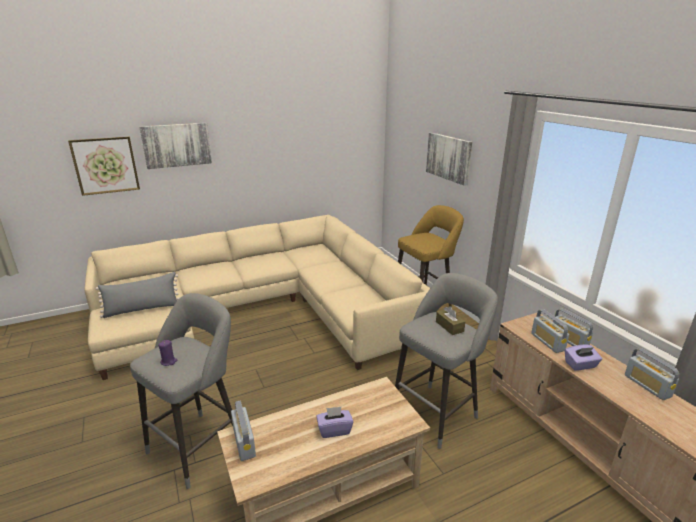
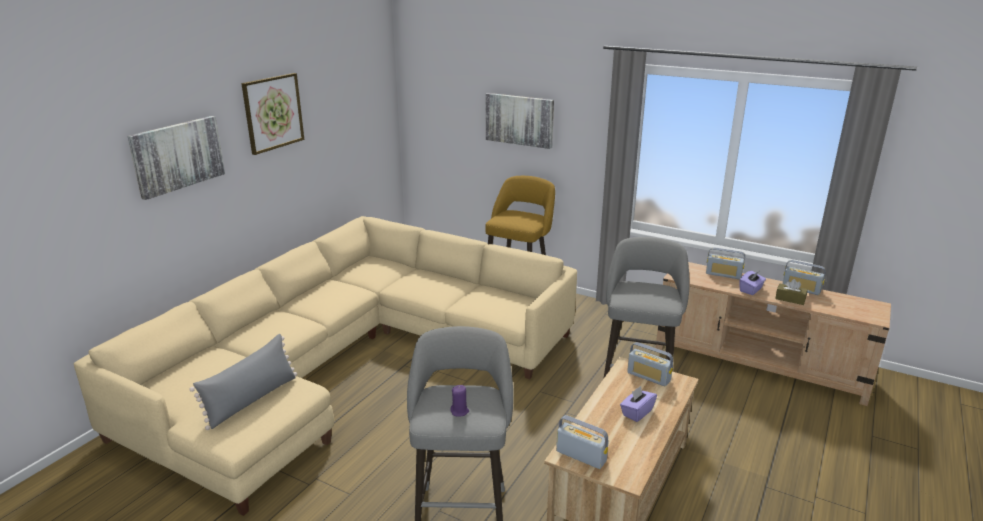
camera: 35 degrees left, 0 degrees up
(105, 165) = (84, 206): picture -> picture (273, 112)
(449, 326) = (650, 289): brown tissue box -> brown tissue box (790, 299)
(547, 342) = (712, 281): radio -> radio (648, 377)

